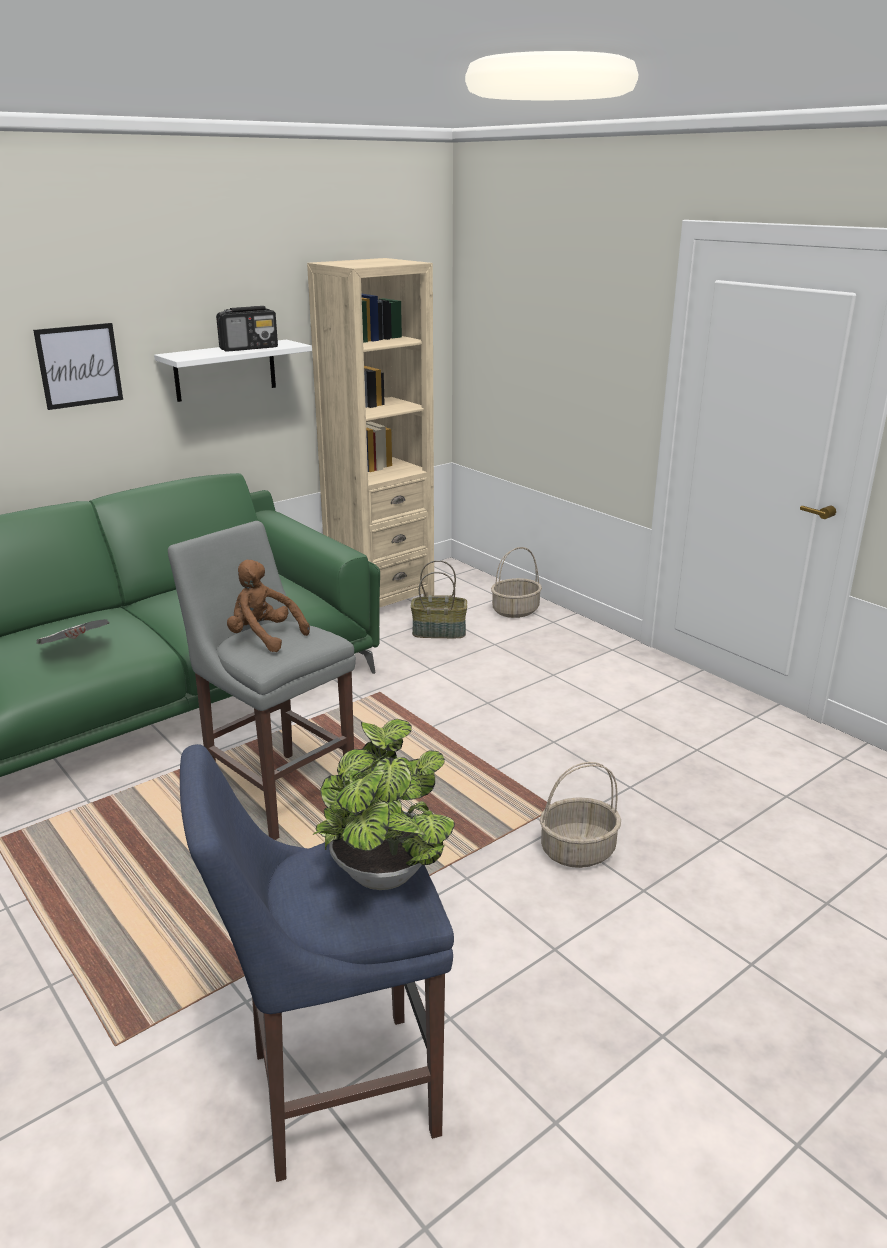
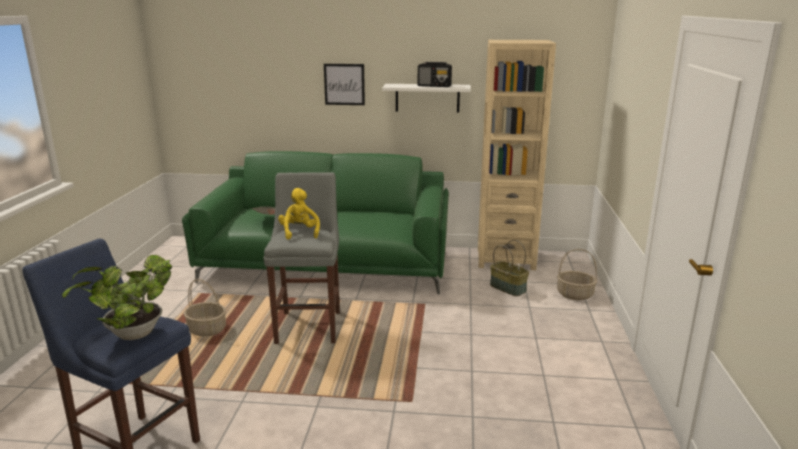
camera: 45 degrees right, 5 degrees down
(264, 637) = (299, 232): brown plush toy -> yellow plush toy
(578, 850) = (387, 428): basket -> basket (207, 329)

